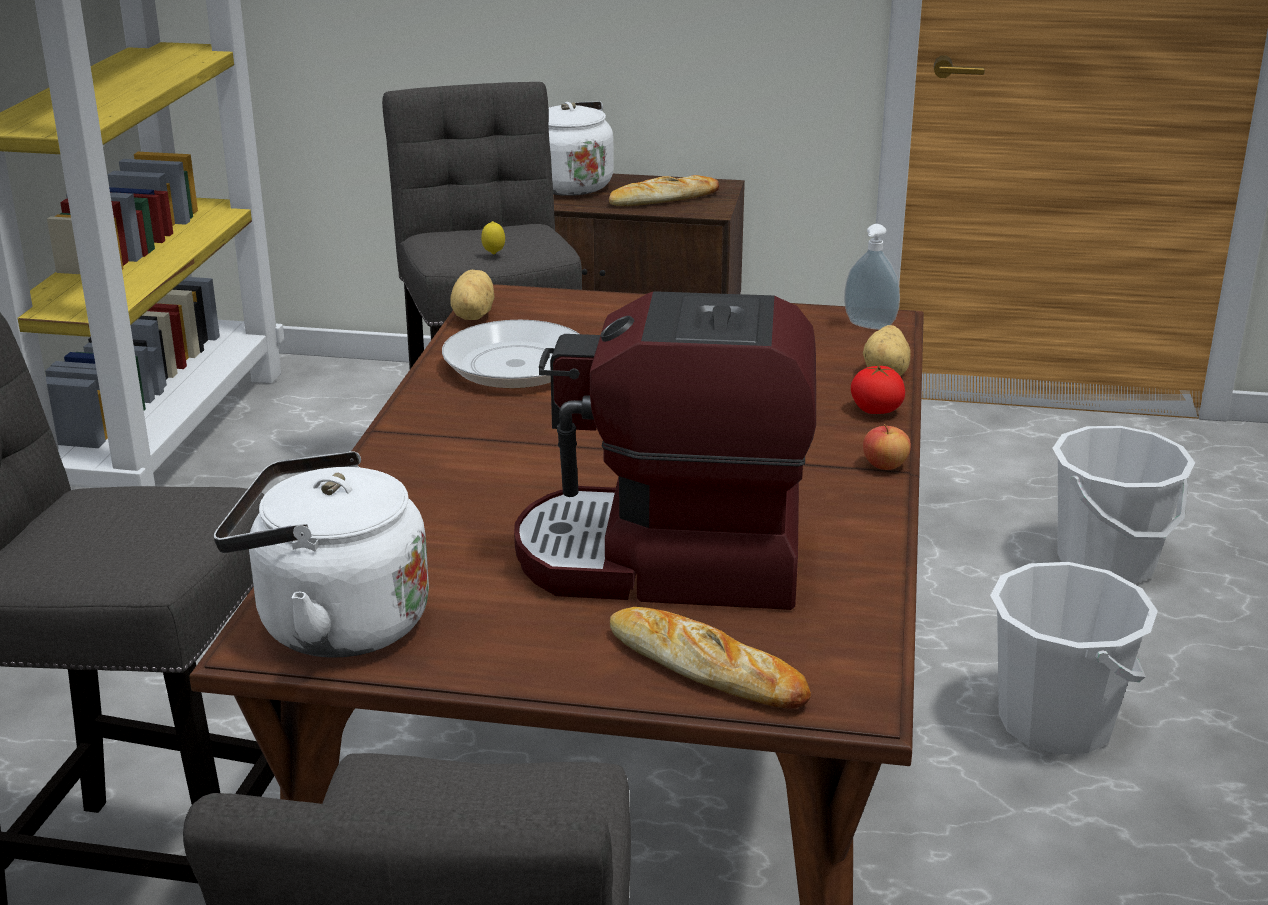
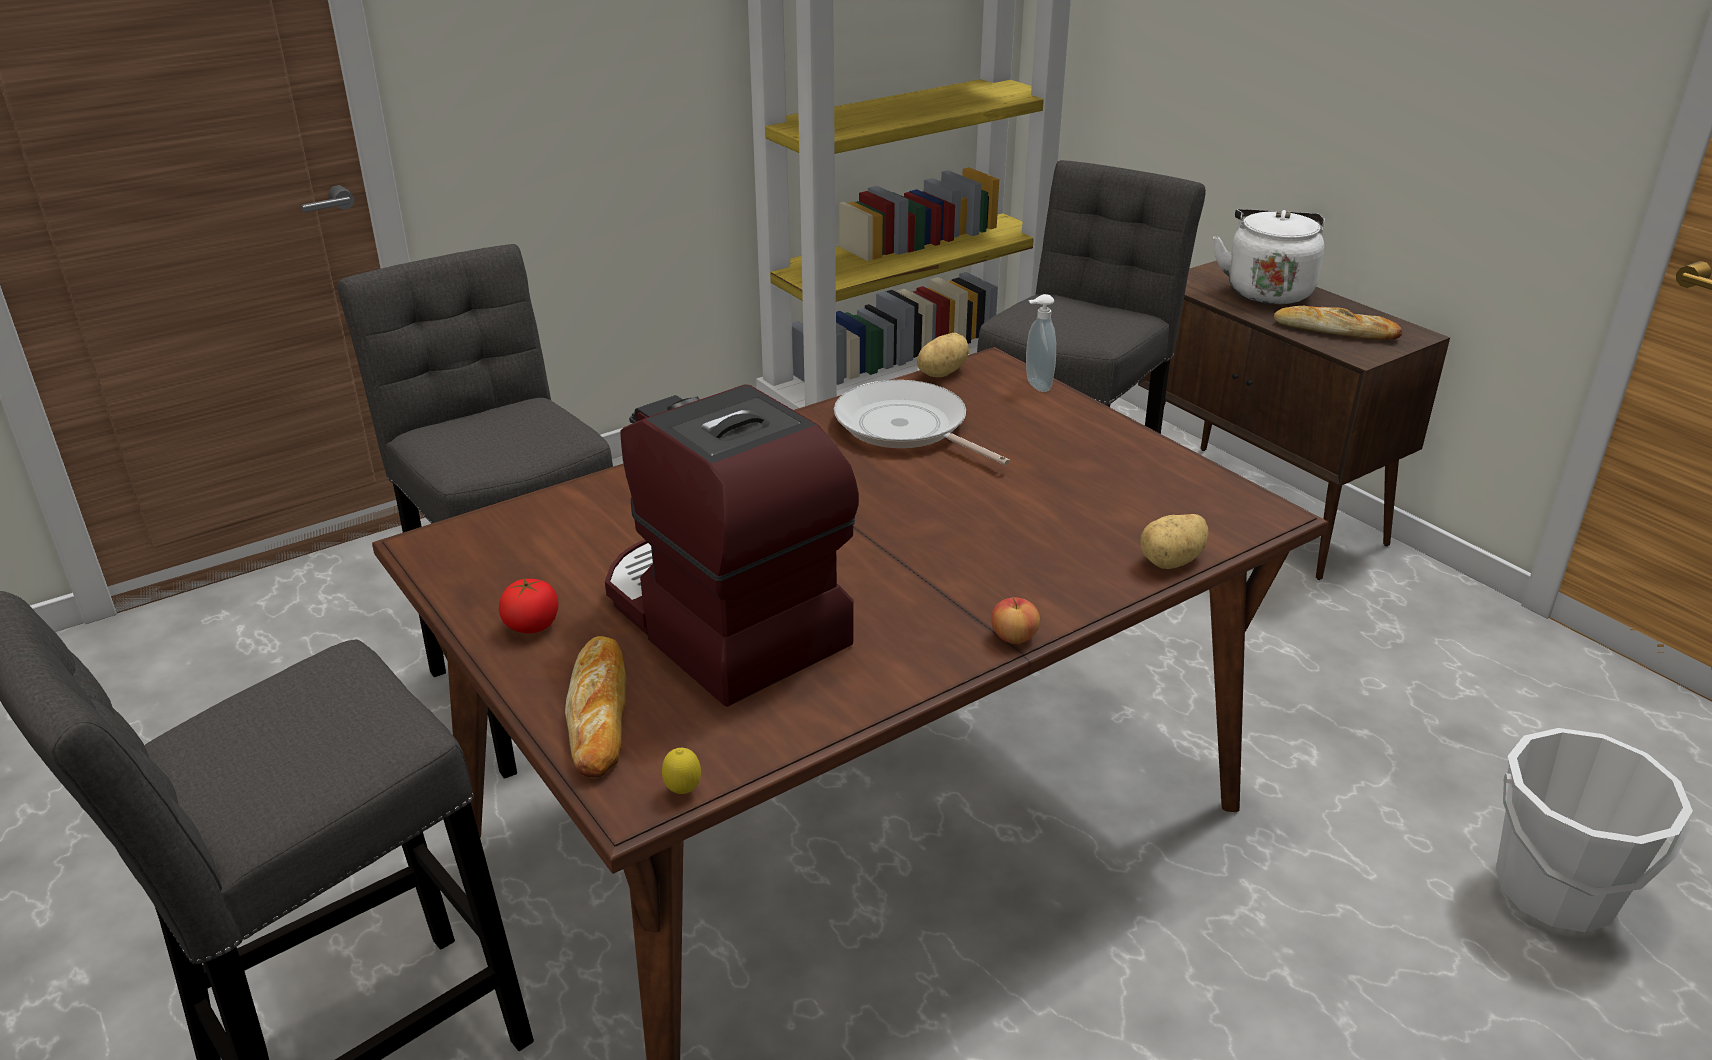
camera: 45 degrees right, 5 degrees up
(332, 624) = (475, 552): white kettle -> none
(494, 254) = (1055, 329): lemon -> lemon (683, 792)
(868, 327) = (1239, 513): soap dispenser -> soap dispenser (1036, 386)
(876, 410) = (1099, 588): tomato -> tomato (532, 626)
(1056, 723) = (1272, 996): white bucket -> none

